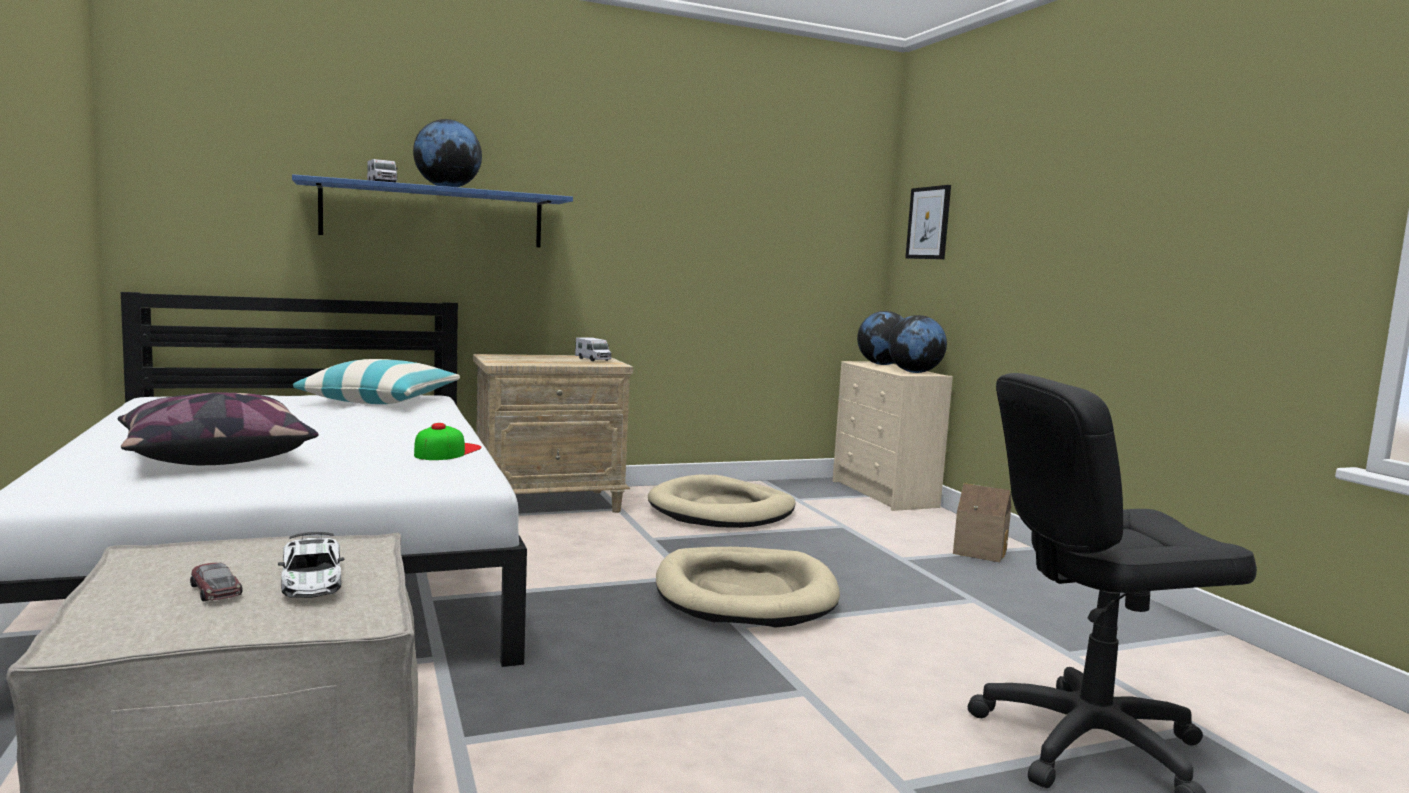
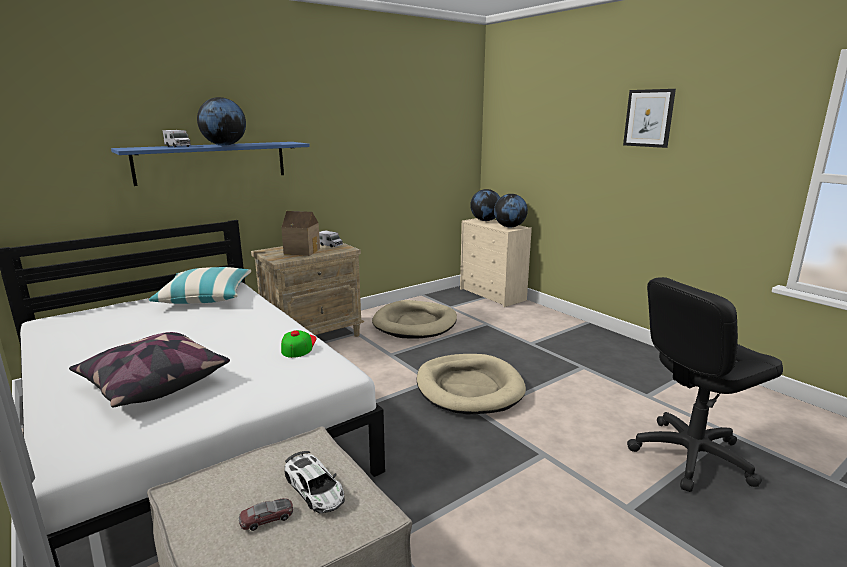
camera: 15 degrees left, 10 degrees up
(215, 590) = (266, 518): toy car -> toy car turned 60 degrees counterclockwise
(928, 223) = (509, 136): picture -> picture (648, 118)
(980, 551) = (565, 330): toy house -> toy house (302, 251)

